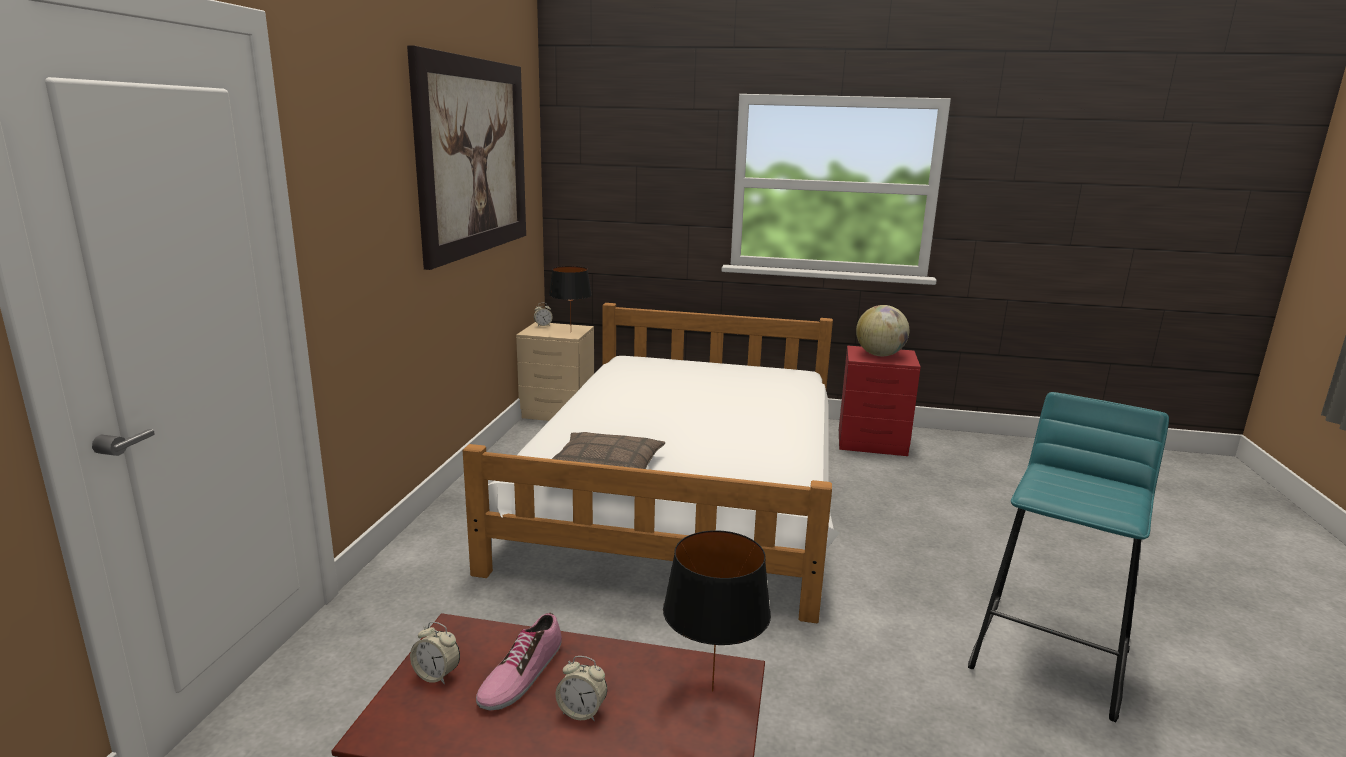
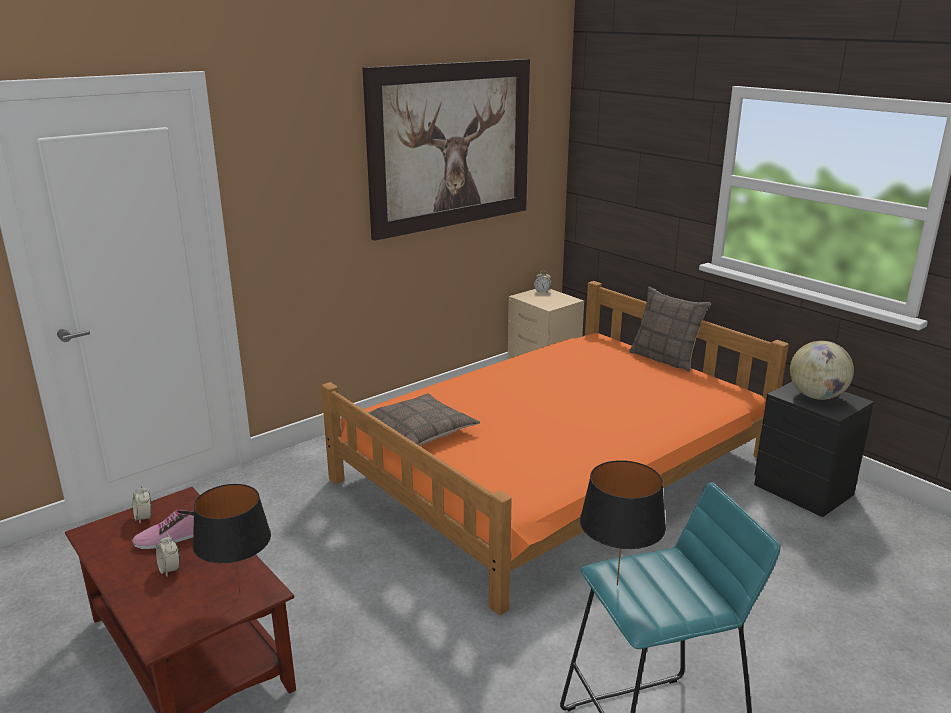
camera: 40 degrees right, 5 degrees up
(570, 332) = (554, 303): black table lamp -> black table lamp (617, 584)
(683, 487) = (554, 469): white bed -> orange bed
(709, 362) = (665, 359): none -> pillow
(873, 443) = (803, 491): red nightstand -> black nightstand

